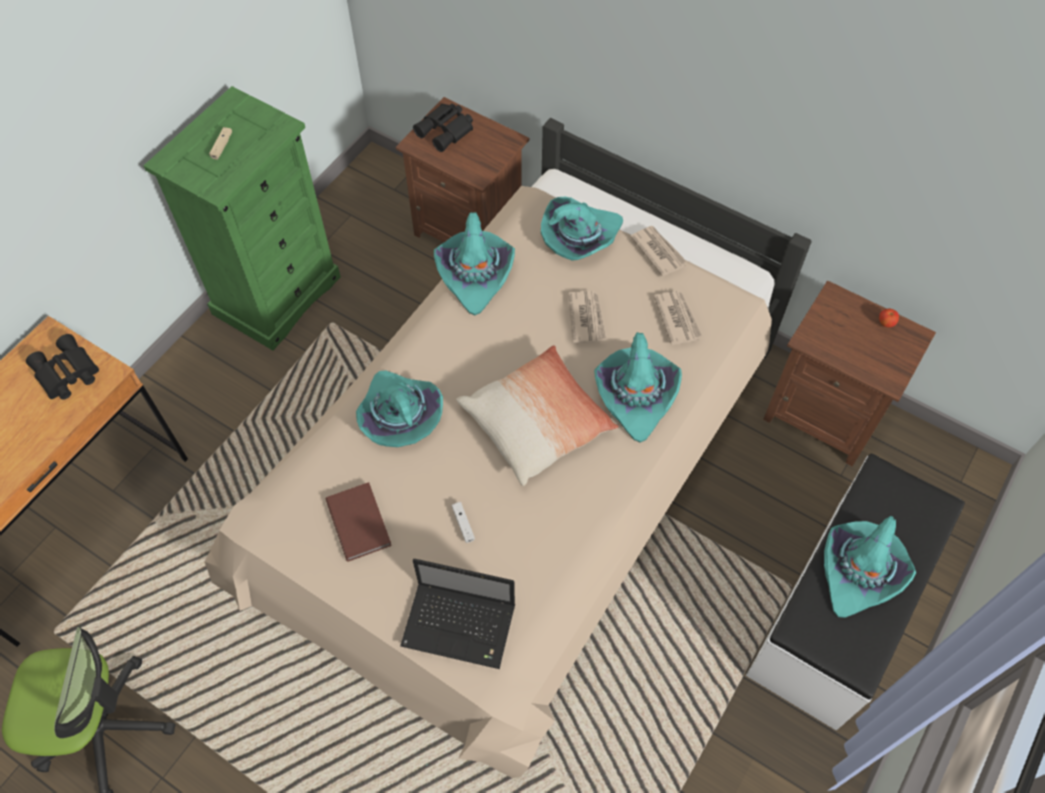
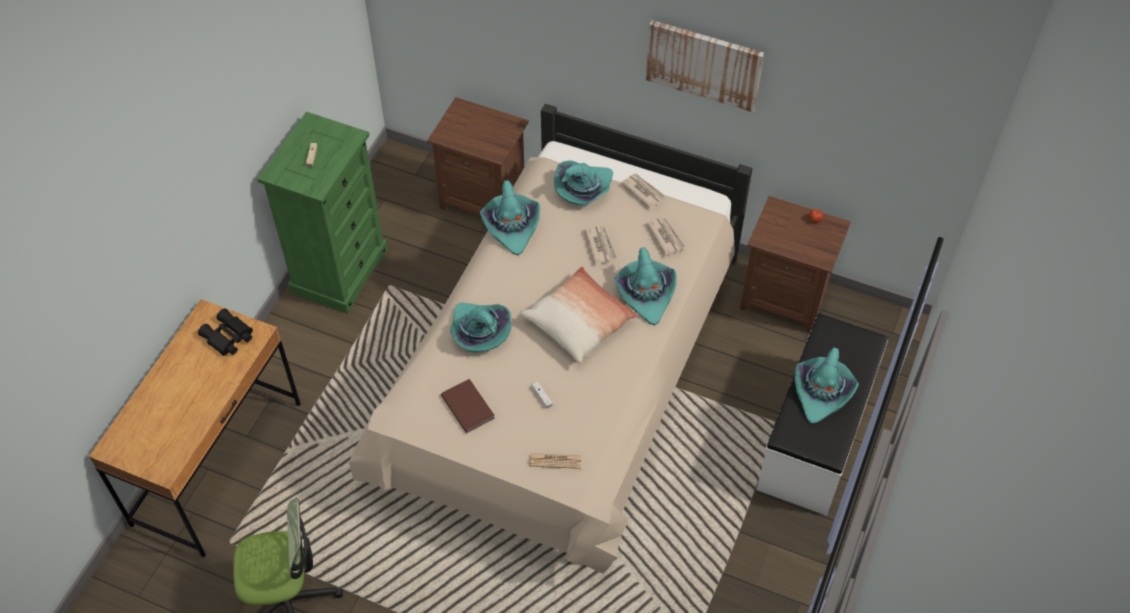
camera: 10 degrees left, 5 degrees down
(446, 131) = (464, 123): black binoculars -> none
(461, 625) = (555, 461): laptop -> newspaper
(768, 83) = (704, 64): none -> picture

